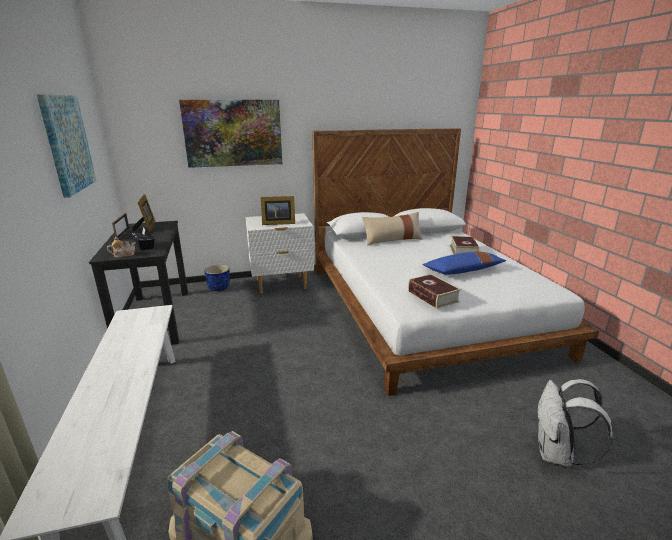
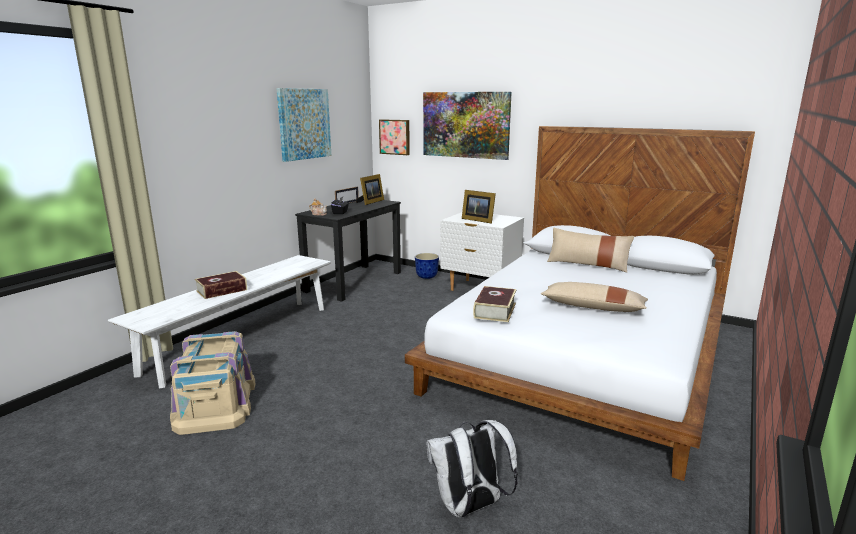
camera: 45 degrees right, 5 degrees down
(145, 150) = (395, 137): none -> picture
(463, 251) = (645, 293): book -> book (222, 290)
(463, 271) = (593, 307): blue pillow -> beige pillow

